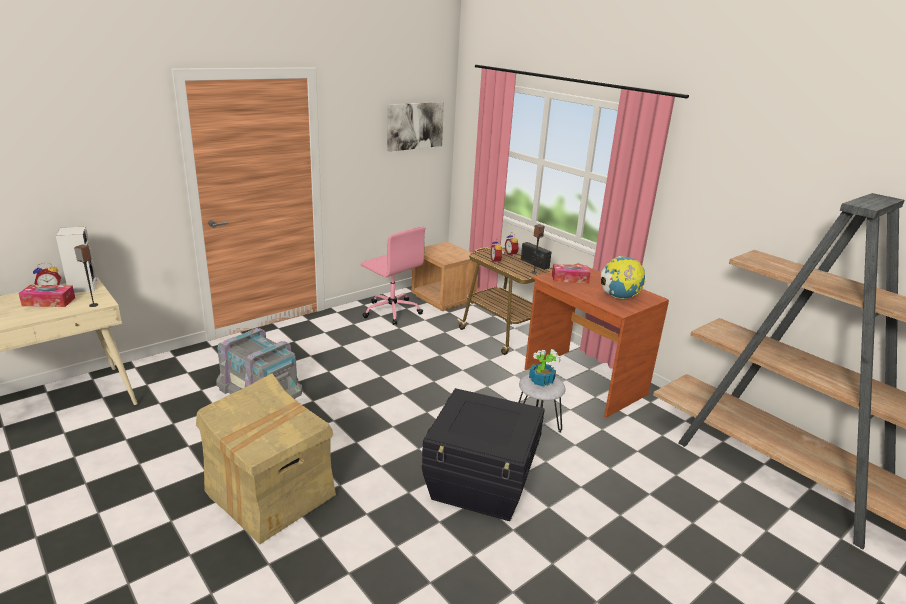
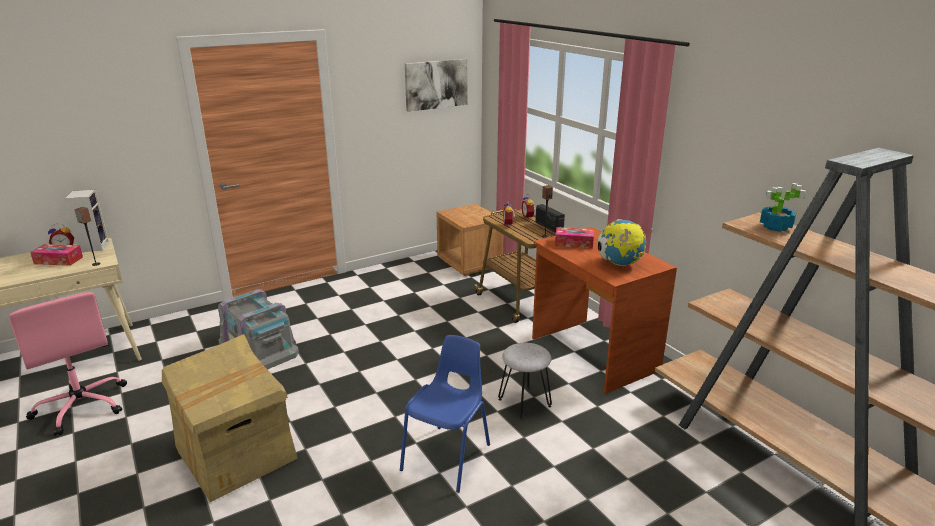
camera: 10 degrees right, 0 degrees up
(391, 311) = (412, 275): pink office chair -> pink office chair (82, 406)
(481, 484) = (448, 457): black storage box -> blue chair
(541, 381) = (525, 351): potted plant -> potted plant (775, 227)

